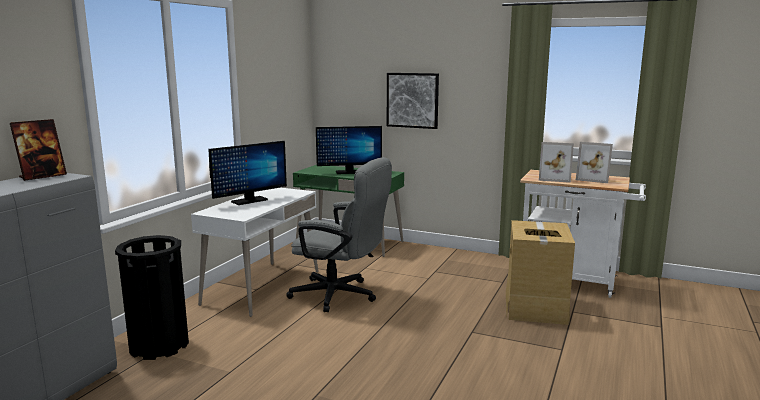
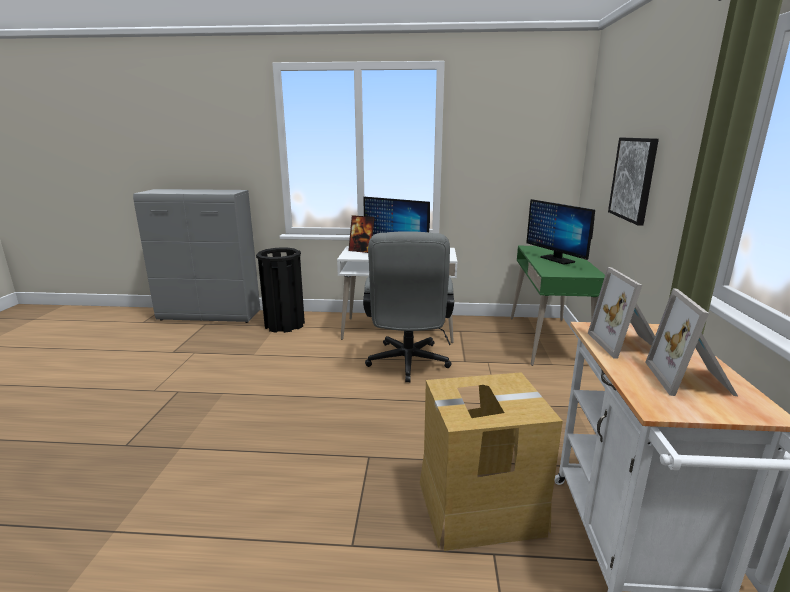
camera: 70 degrees right, 5 degrees up
(42, 176) = (229, 191): picture frame -> picture frame (361, 251)

